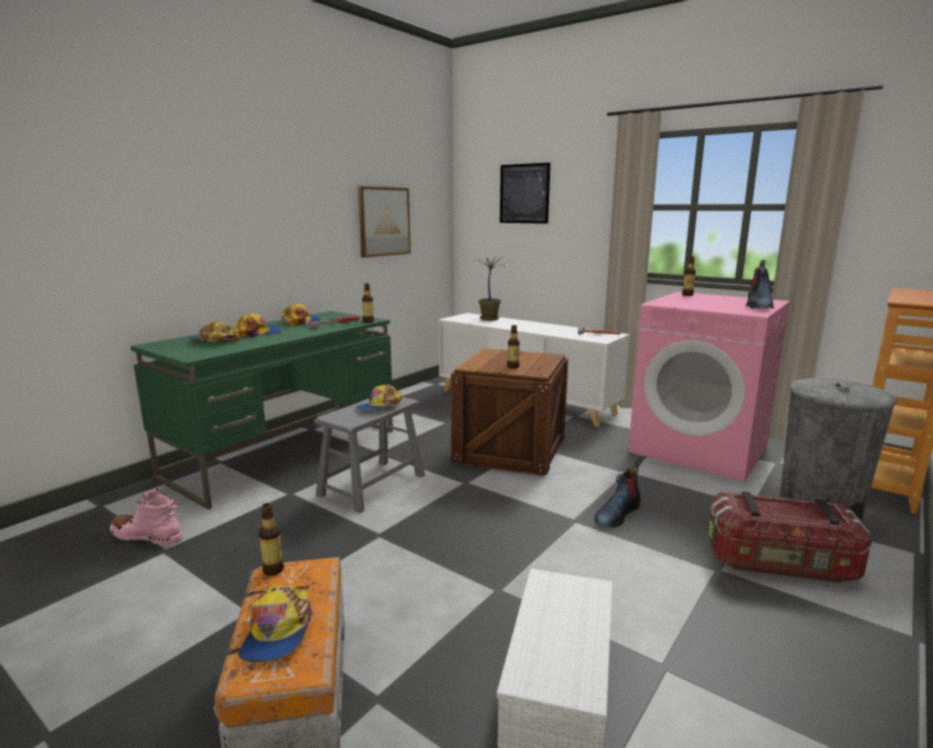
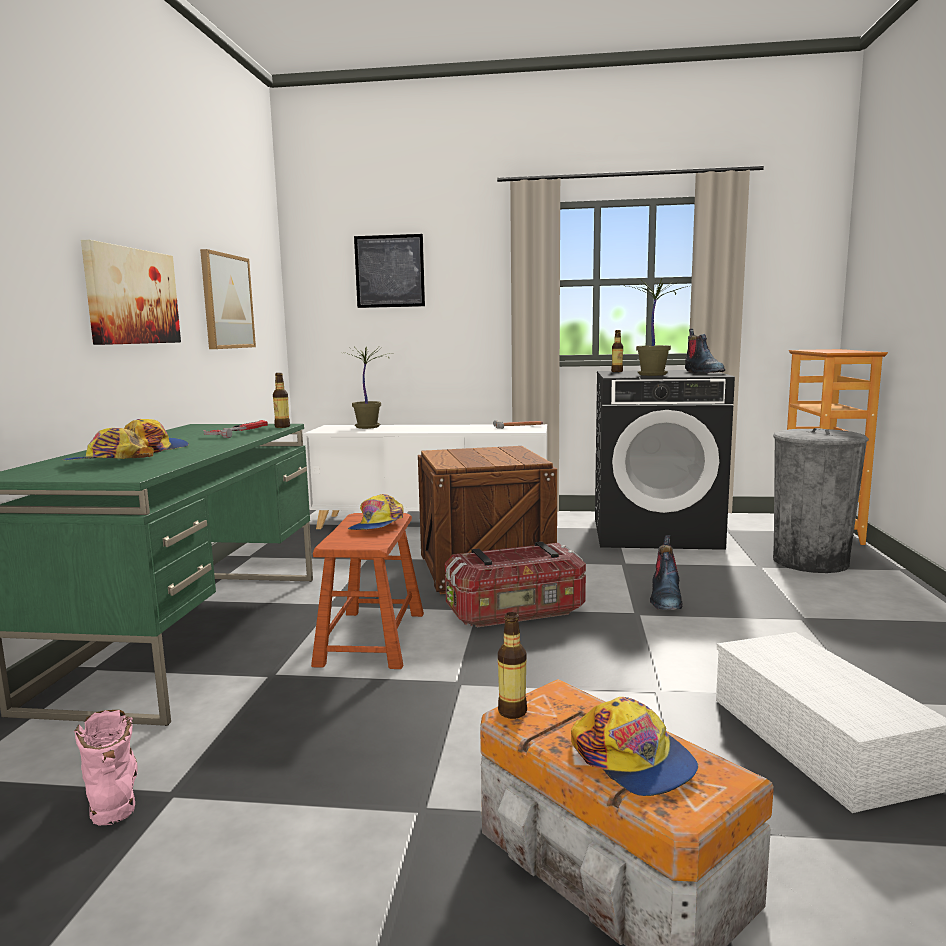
camera: 30 degrees left, 5 degrees down
(148, 536) = (111, 787): pink boot -> pink boot turned 75 degrees clockwise
(285, 226) = (132, 296): none -> picture
(300, 321) = (181, 435): cap -> none
(372, 485) = (372, 638): grey stool -> brown stool
(513, 367) = (496, 460): bottle -> none
(698, 304) = (652, 374): none -> potted plant
(700, 449) = (656, 532): pink washing machine -> black washing machine
(780, 563) = (835, 601): storage box -> storage box (516, 612)

